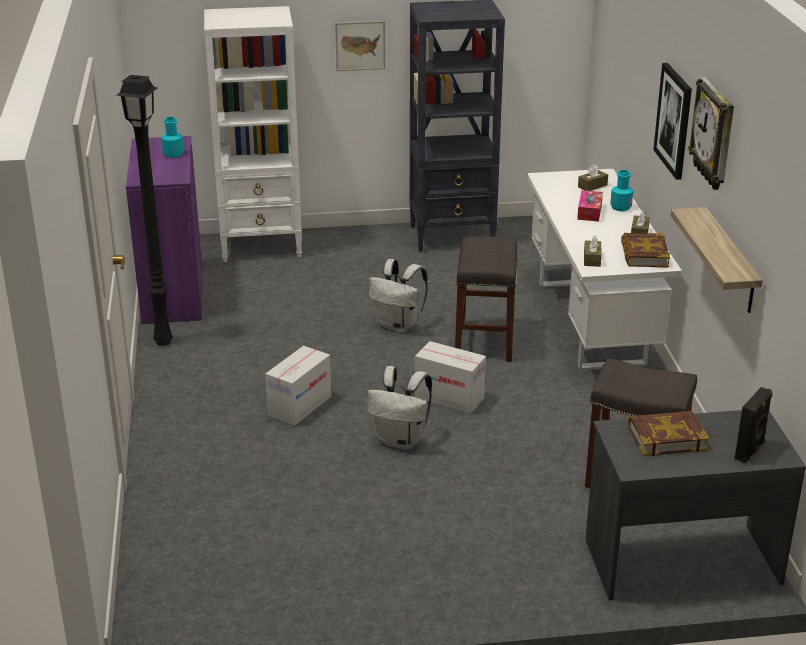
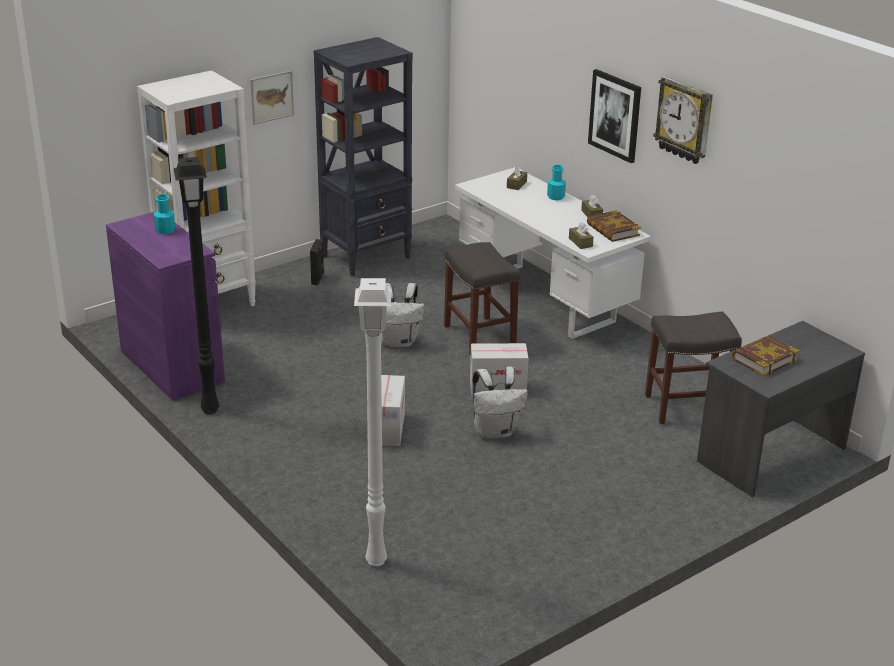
camera: 30 degrees left, 0 degrees up
(155, 529) = (375, 562): none -> white floor lamp
(589, 212) = (537, 205): tissue box -> none
(730, 261) = (723, 217): shelf -> none
(750, 451) = (823, 353): black speaker -> black speaker (318, 279)

